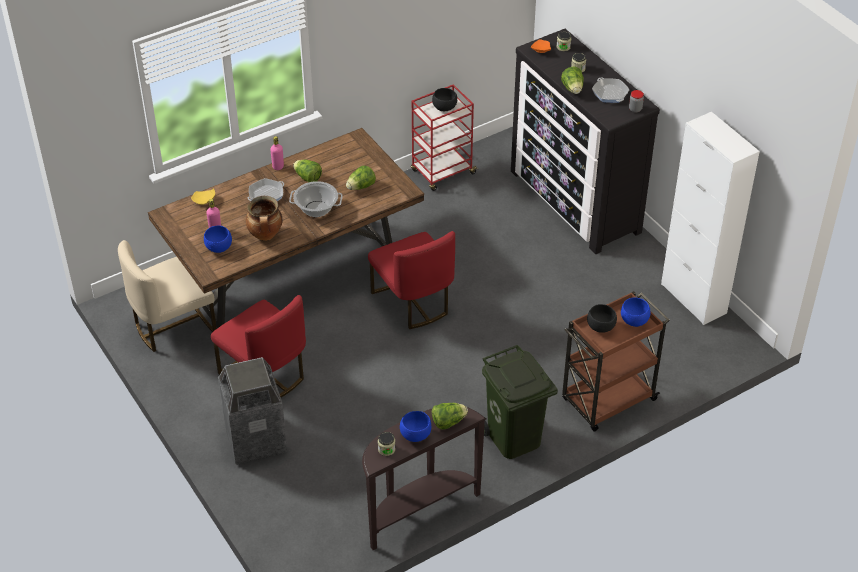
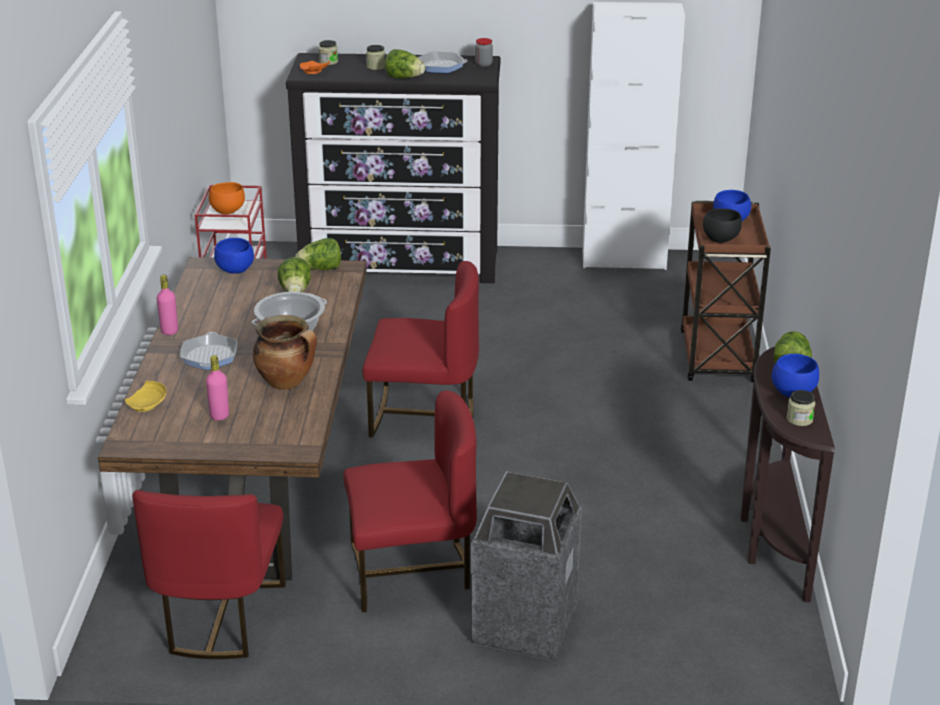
camera: 55 degrees left, 15 degrees down
(173, 325) = (219, 618): beige chair -> red chair
(219, 248) = (261, 425): blue bowl -> blue bowl (236, 270)
(307, 178) = (223, 319): lettuce -> lettuce (320, 269)
(444, 108) = (227, 211): black bowl -> orange bowl
(513, 438) = (715, 434): green trash can -> none

